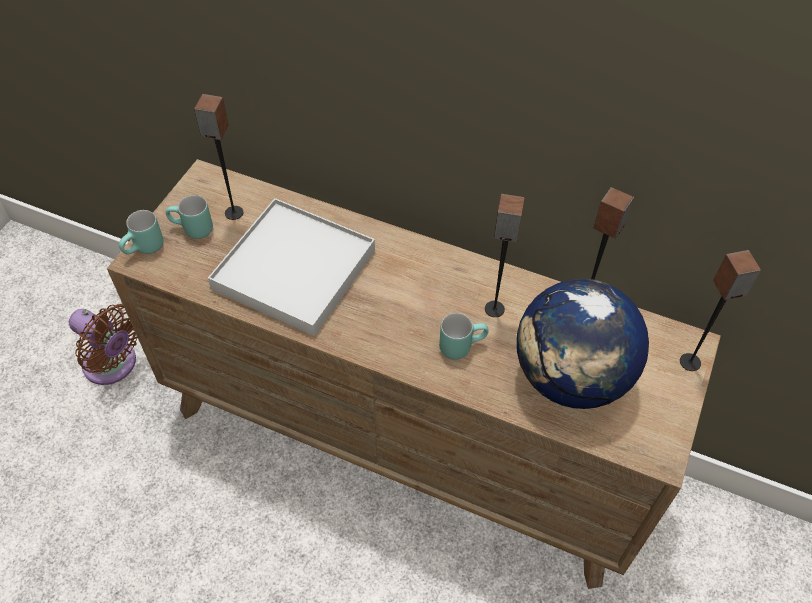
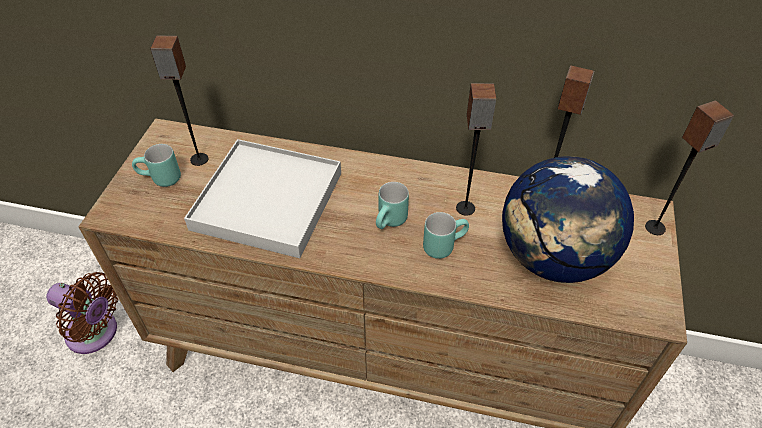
camera: 10 degrees left, 5 degrees down
(145, 250) = (116, 204): turquoise mug -> turquoise mug (391, 223)

